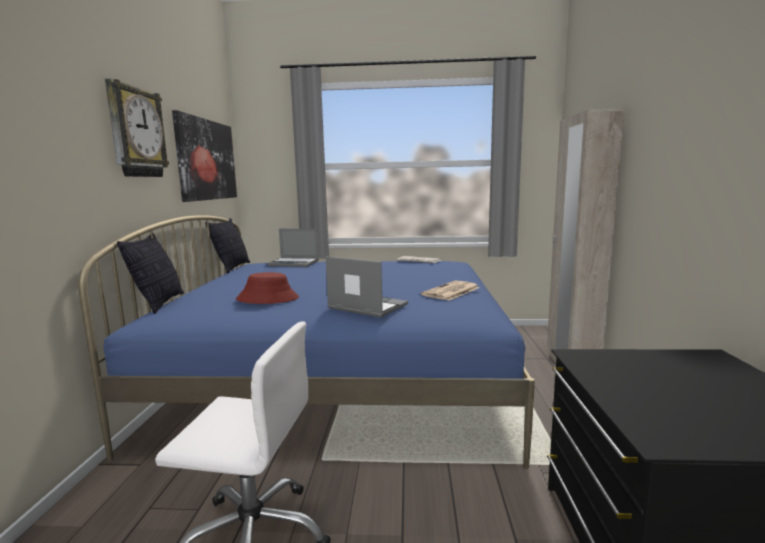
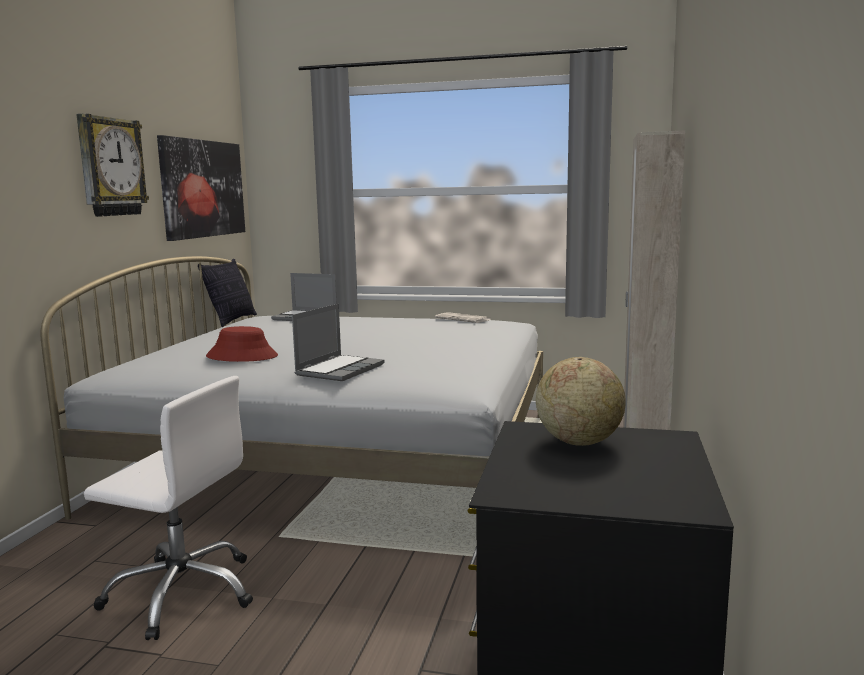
camera: 10 degrees right, 0 degrees up
(159, 304) = (128, 357): pillow -> none
(341, 377) = (343, 459): blue bed -> white bed
(366, 307) = (340, 369): laptop -> laptop turned 75 degrees clockwise
(451, 291) = (455, 357): newspaper -> none
(644, 368) = (578, 442): none -> globe

